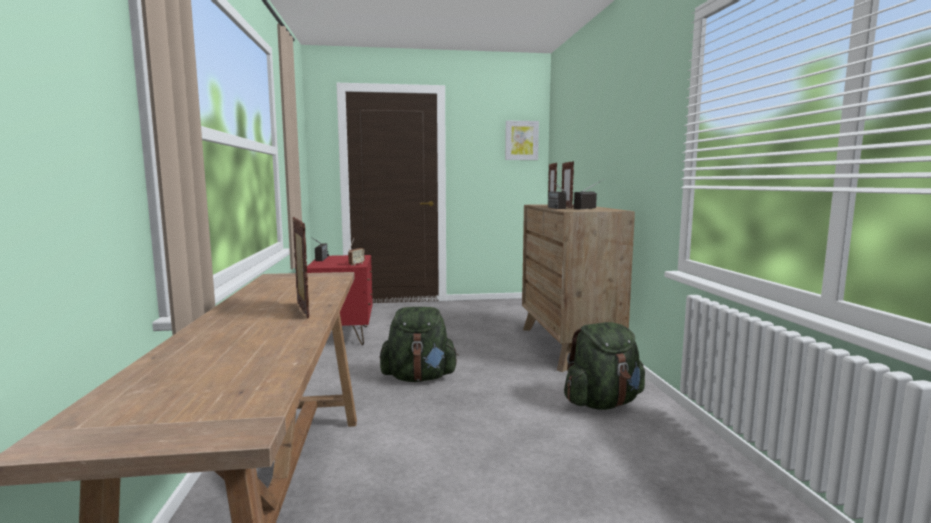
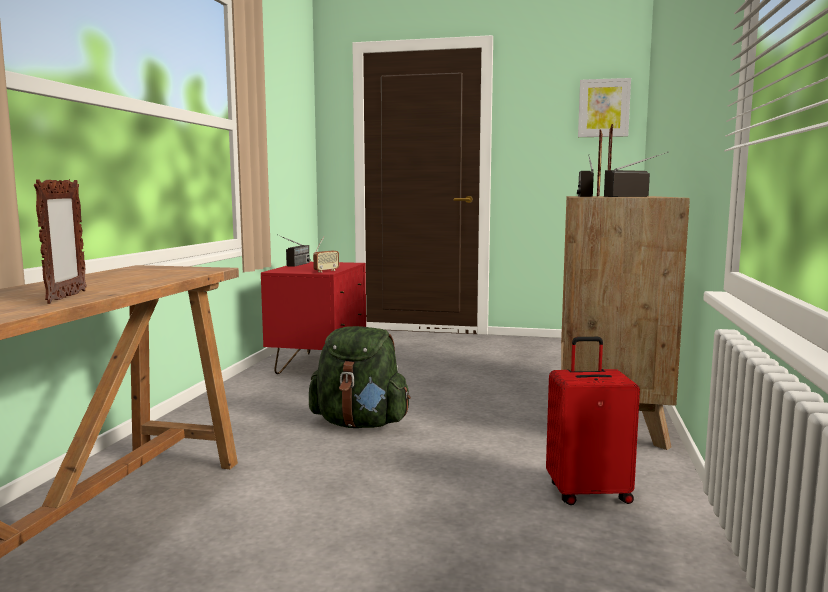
camera: 20 degrees right, 0 degrees up
(603, 403) = (588, 493): green backpack -> red suitcase

